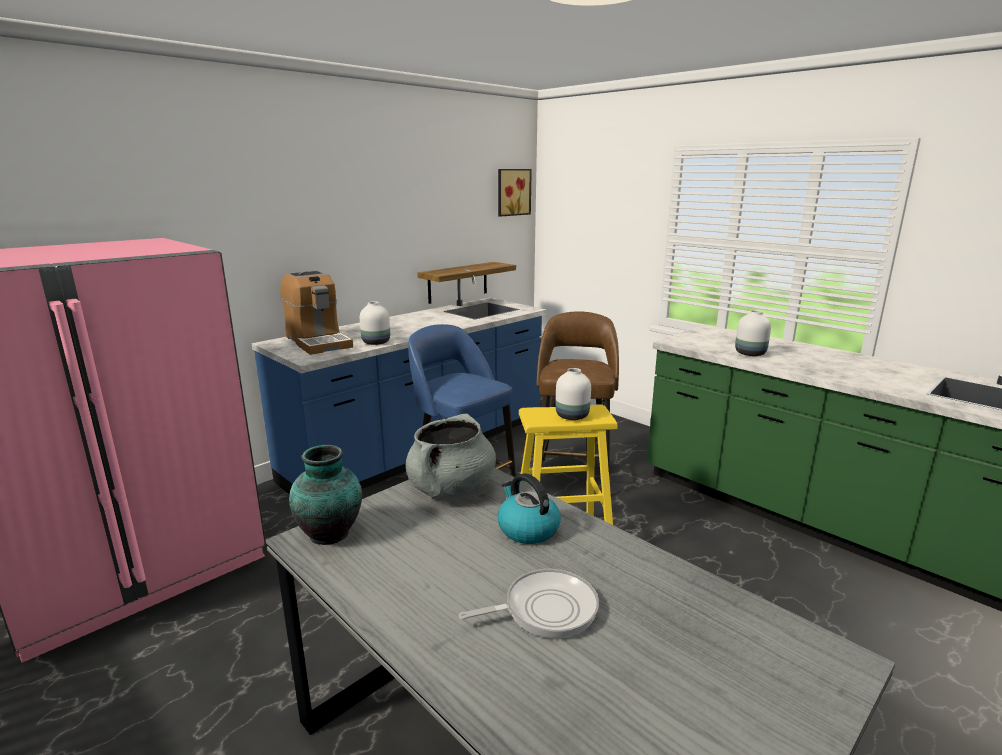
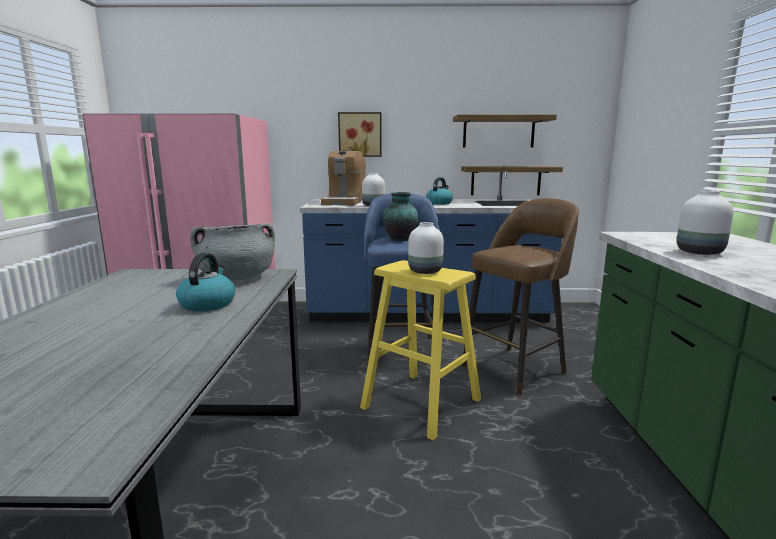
camera: 45 degrees right, 5 degrees down
(331, 534) = (141, 275): vase -> vase (400, 239)
(425, 323) = (439, 203): none -> kettle
(448, 230) = (498, 132): none -> shelf
(512, 192) = (583, 99): picture -> picture (360, 134)
(545, 609) = (95, 333): frying pan -> none

